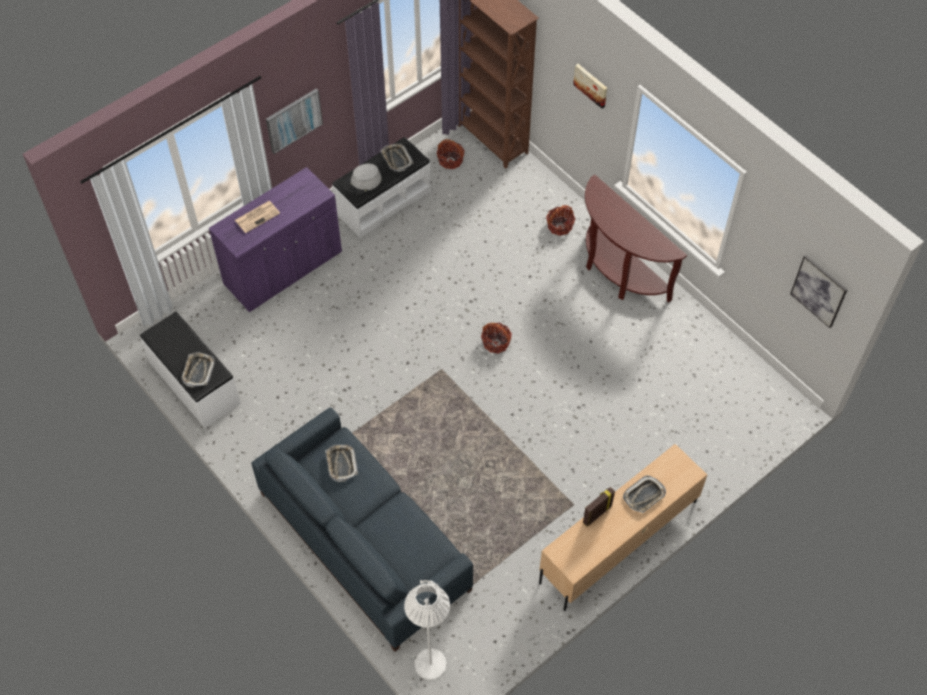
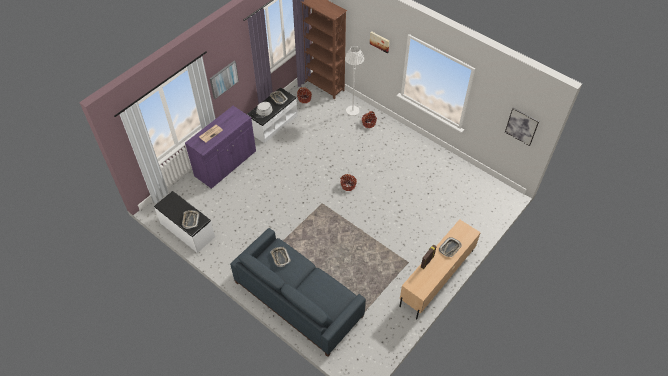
camera: 10 degrees left, 5 degrees down
(430, 664) = (349, 360): white floor lamp -> white floor lamp (352, 110)
(618, 272) = (404, 142): brown console table -> none

